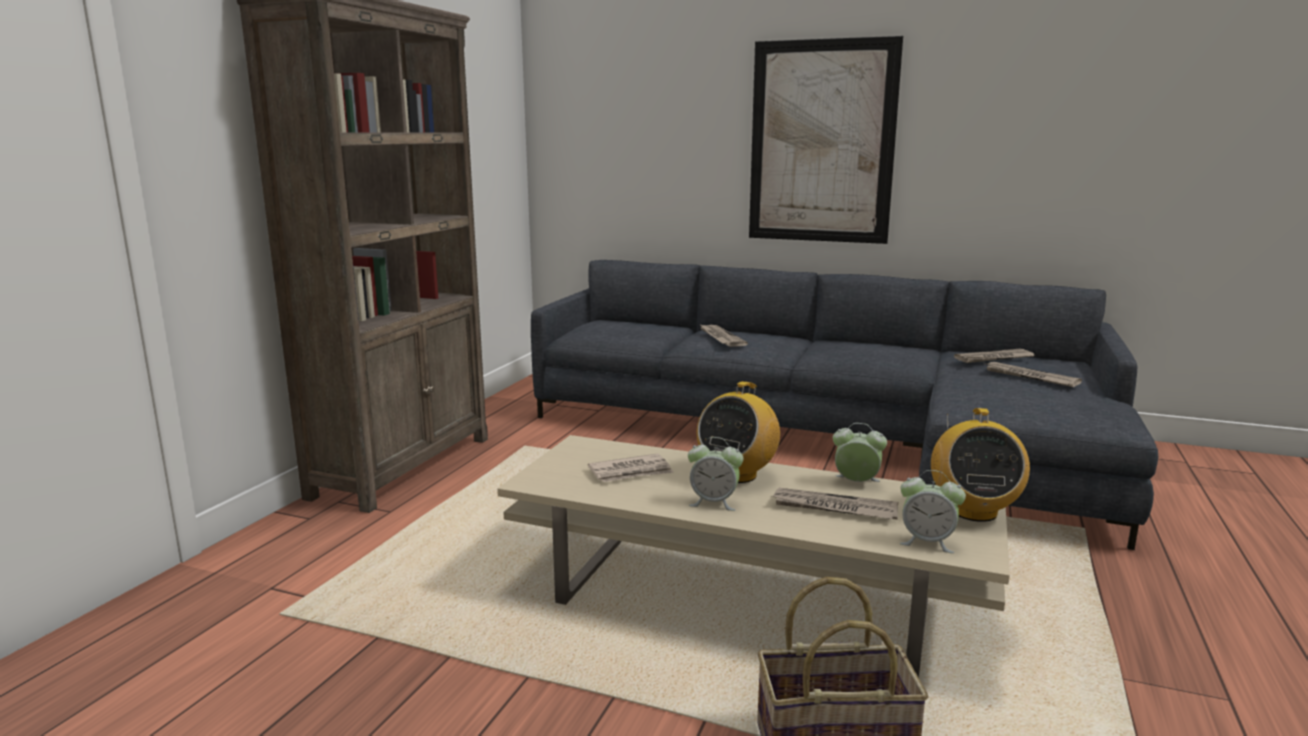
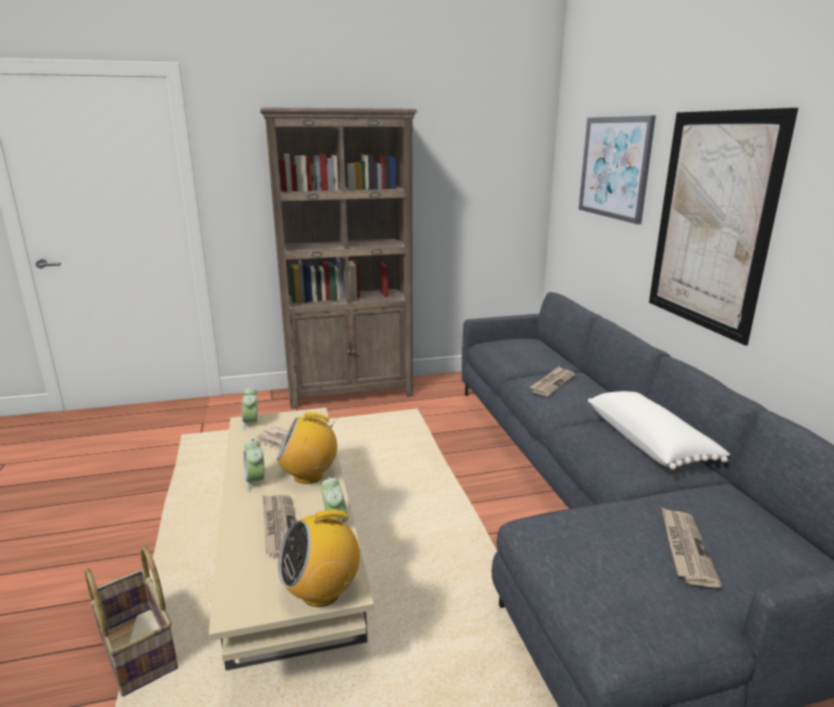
camera: 55 degrees right, 5 degrees up
(659, 104) = (614, 167): none -> picture
(871, 346) = (650, 442): none -> white pillow
(927, 542) = (245, 581): alarm clock -> alarm clock (251, 423)
(994, 358) = (721, 513): newspaper -> none

